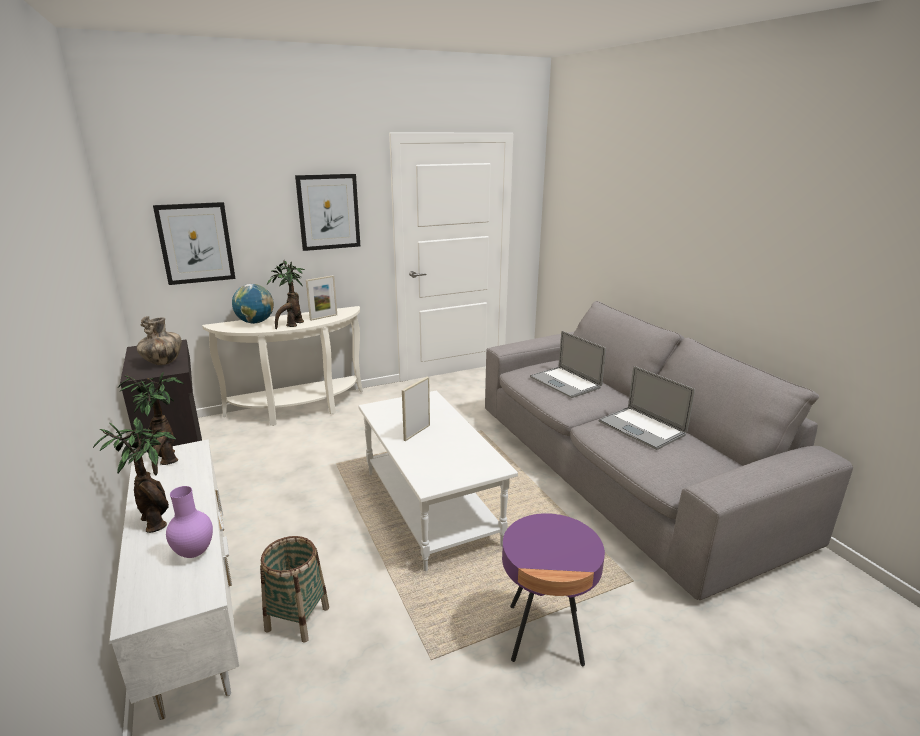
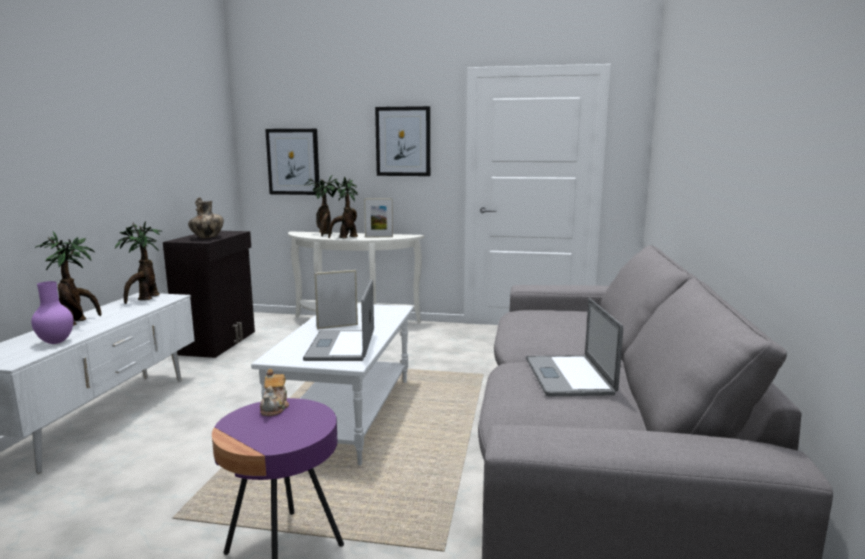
camera: 35 degrees right, 10 degrees down
(255, 322) = (325, 234): globe -> potted plant
(297, 619) = (142, 448): basket -> none
(527, 531) = (275, 407): none -> teapot
(565, 382) = (554, 325): laptop -> laptop (341, 346)

